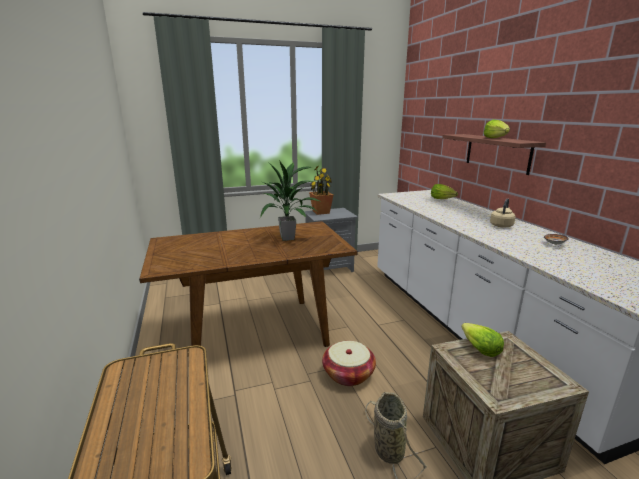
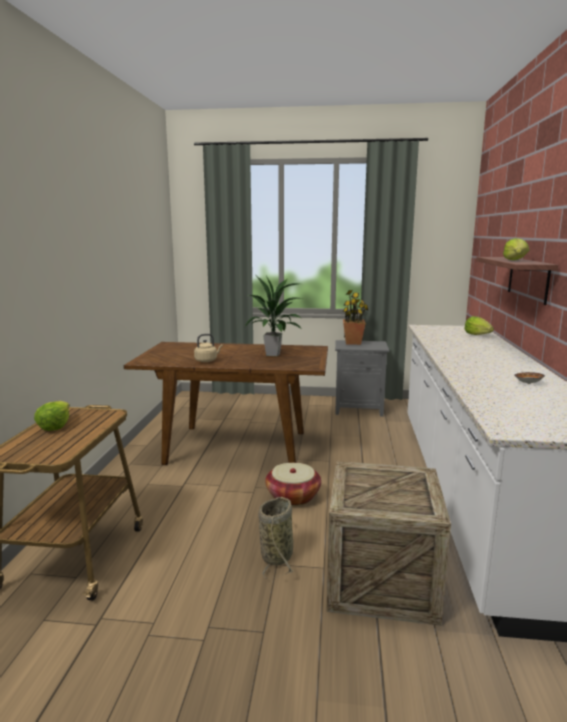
camera: 25 degrees right, 5 degrees down
(479, 349) = (380, 473): lettuce -> lettuce (55, 426)
(501, 225) = (499, 362): beige kettle -> beige kettle (207, 360)

